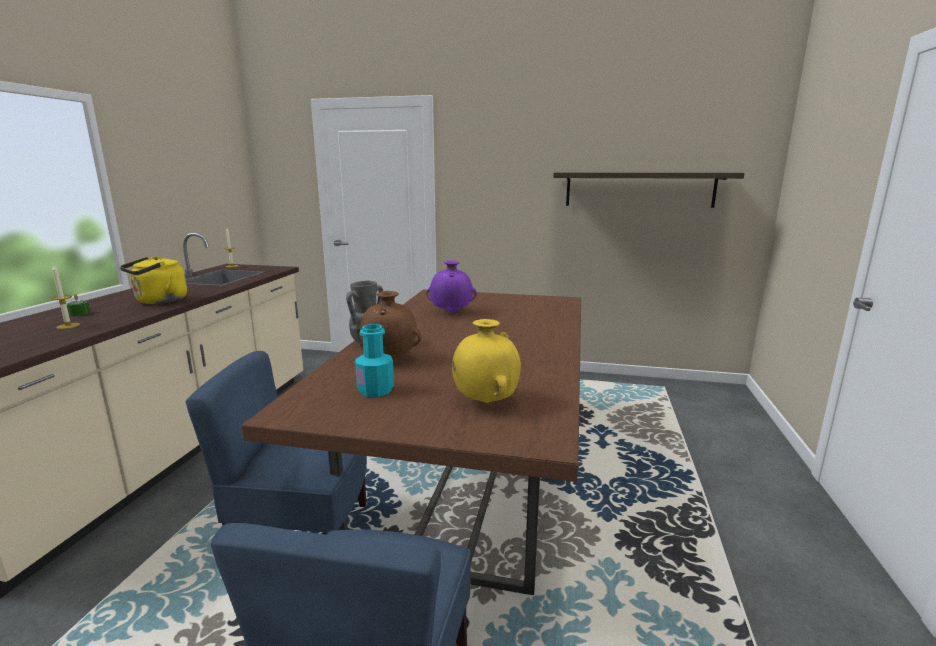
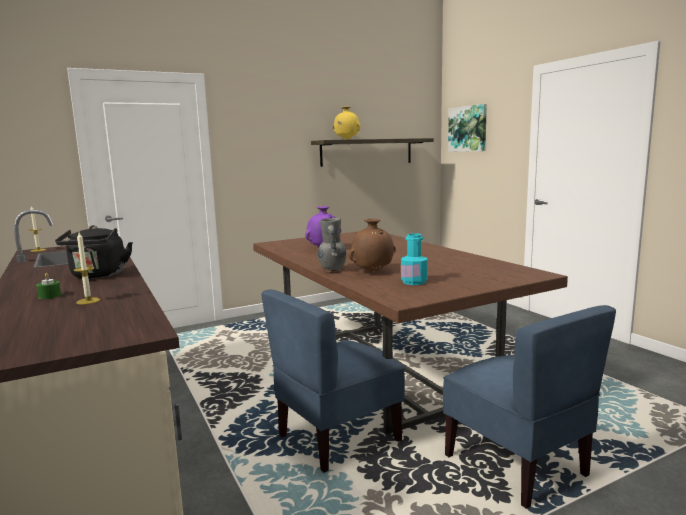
camera: 40 degrees left, 5 degrees down
(159, 301) = (98, 276): yellow kettle -> black kettle
(485, 402) = (477, 271): yellow vase -> yellow vase (346, 139)
(811, 159) = (468, 129): none -> picture

